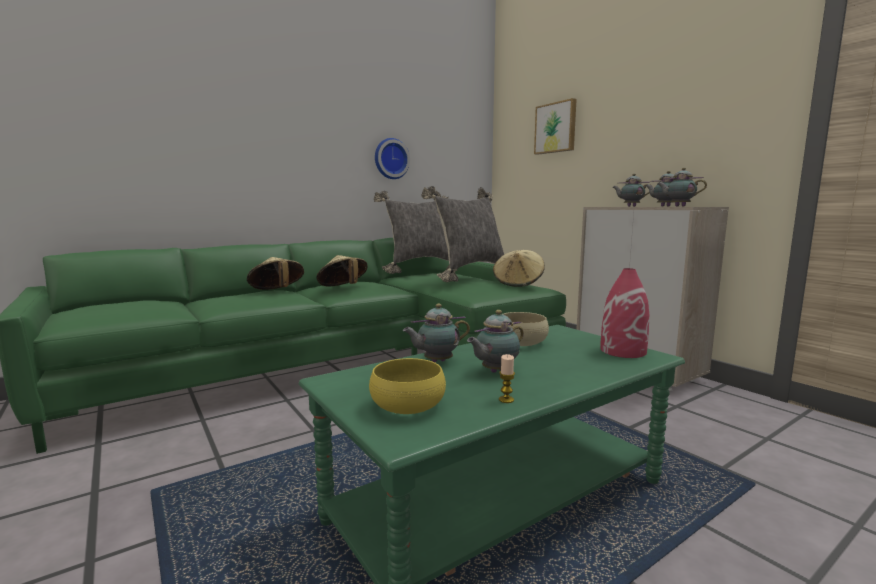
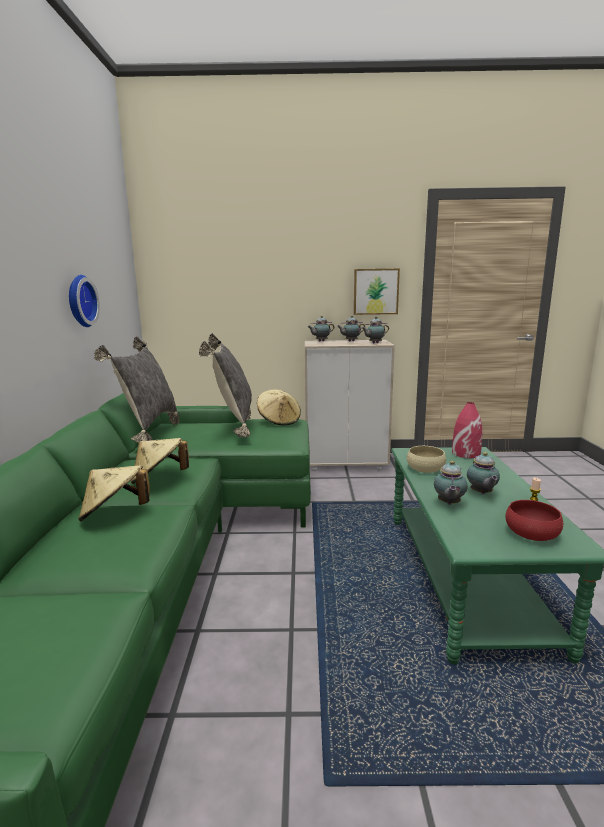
camera: 55 degrees left, 5 degrees up
(407, 405) = (531, 533): yellow bowl -> red bowl
(556, 128) = (226, 267): picture -> picture (375, 291)

